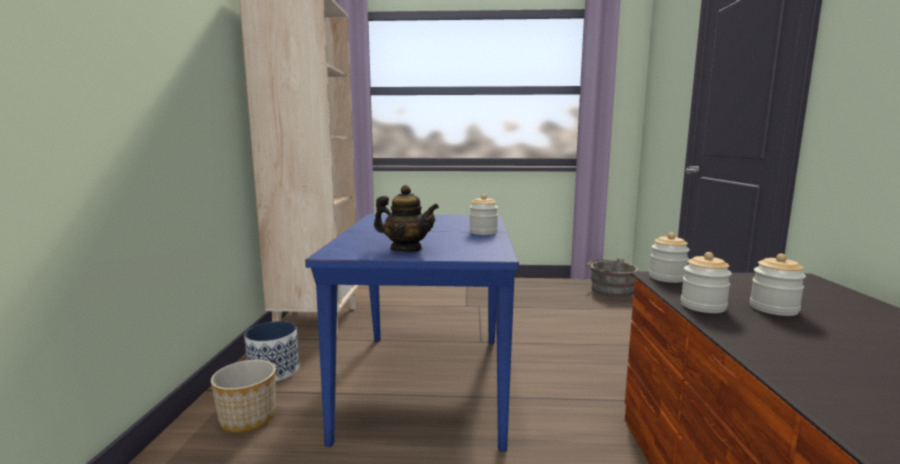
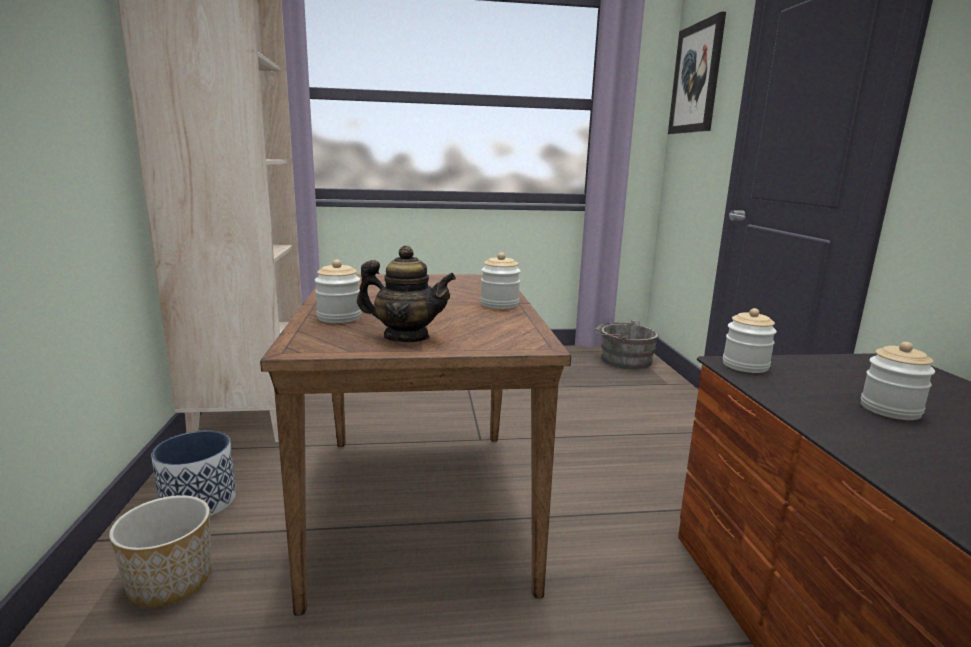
camera: 10 degrees left, 5 degrees up
(426, 381) = (419, 502): blue dining table -> brown dining table
(662, 66) = (696, 79): none -> picture
(703, 306) = (809, 410): jar -> jar (339, 318)

